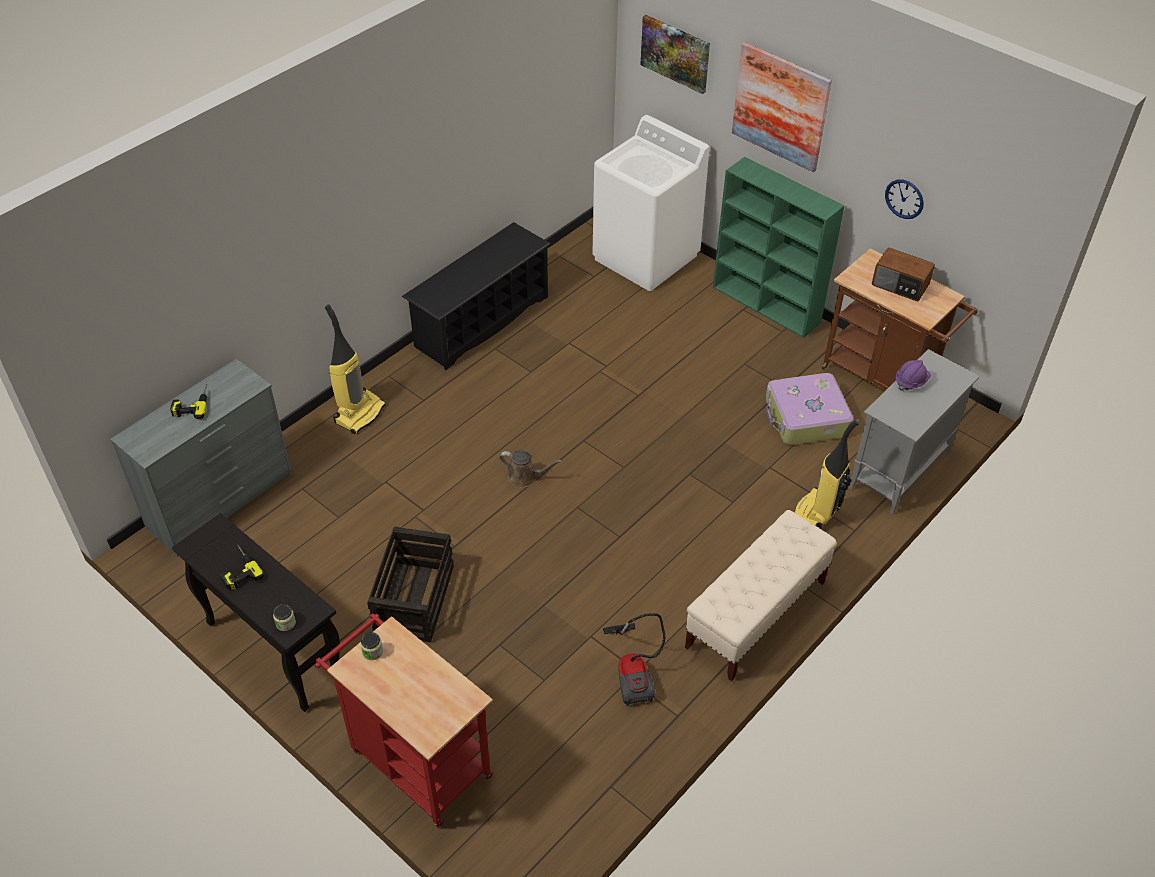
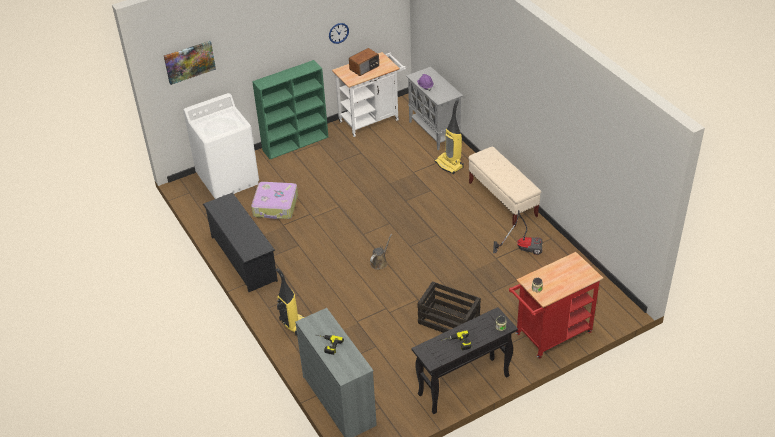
camera: 70 degrees left, 5 degrees down
(780, 106) = (261, 41): picture -> none
(805, 418) = (386, 151): suitcase -> suitcase (276, 206)
(883, 379) = (372, 119): brown cart -> white cart

